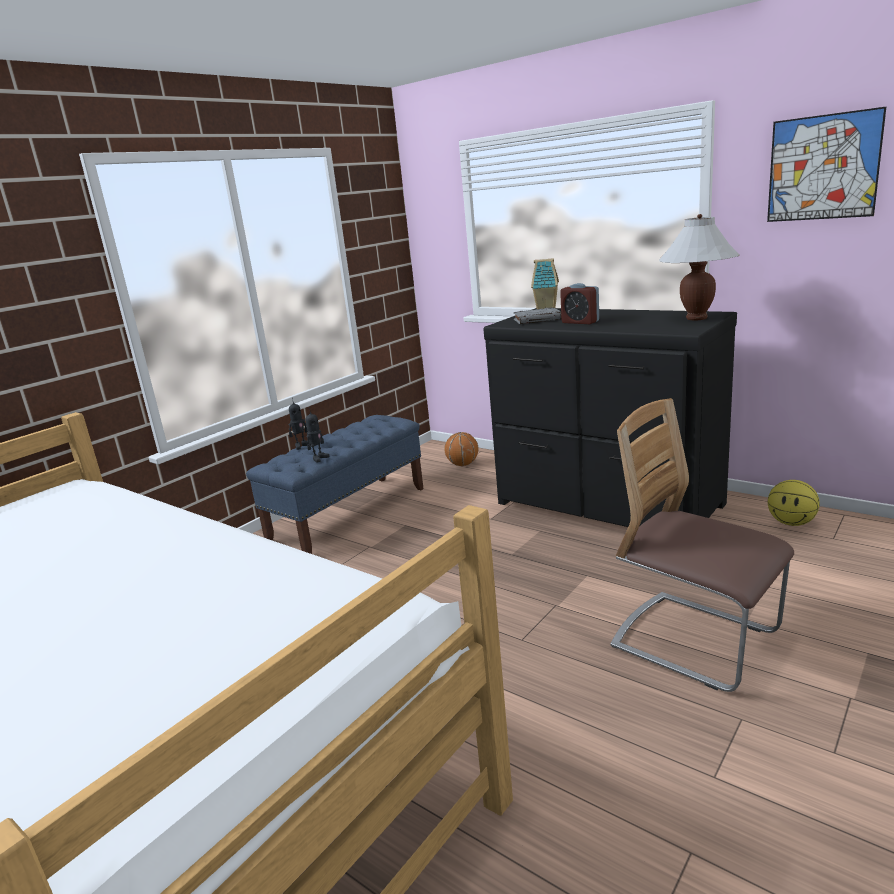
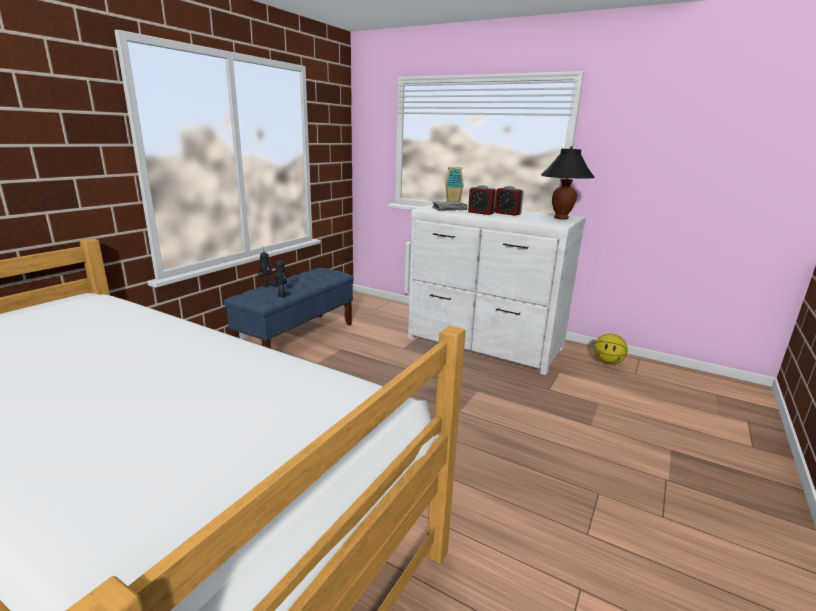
camera: 10 degrees left, 0 degrees up
(462, 464) = (378, 309): basketball -> none
(607, 505) = (484, 344): black dresser -> white dresser
(618, 319) = (507, 213): none -> alarm clock
(695, 641) = (558, 439): chair -> none
(696, 318) = (560, 218): white table lamp -> black table lamp
(823, 168) = (650, 126): picture -> none

